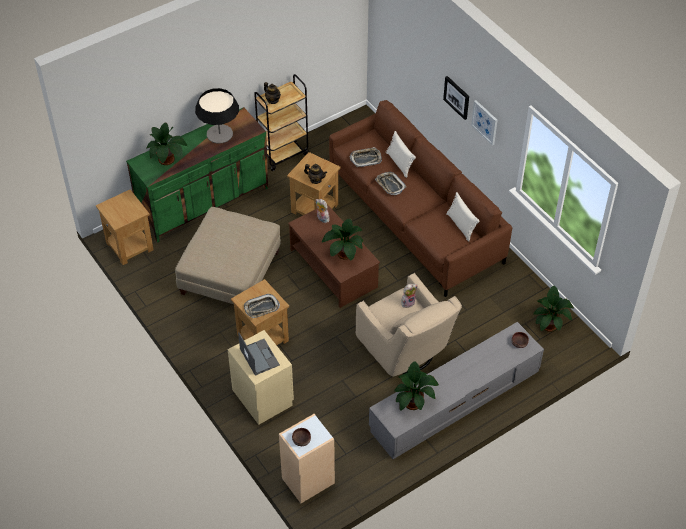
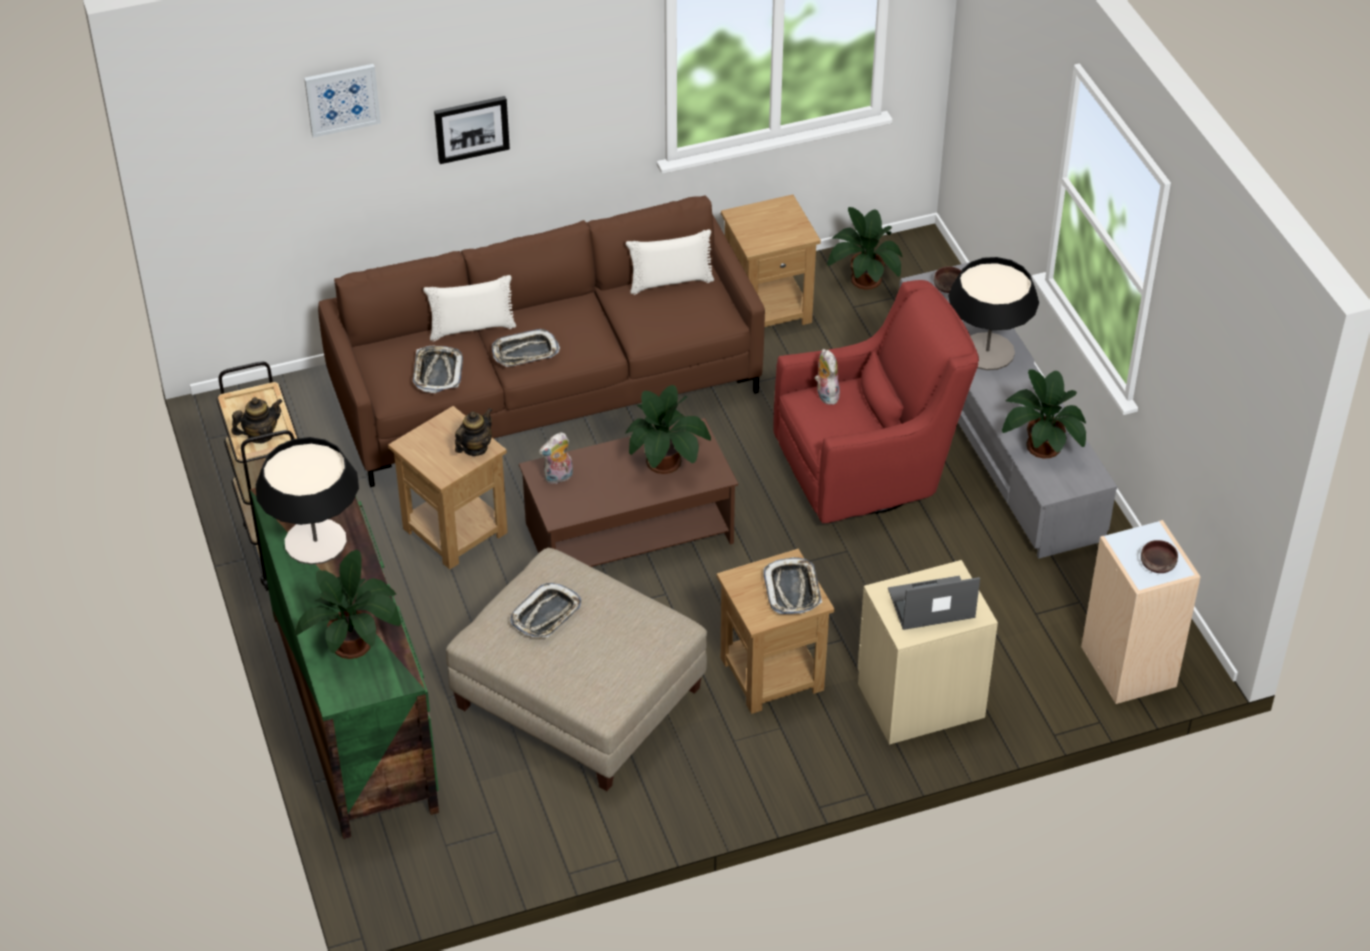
camera: 75 degrees left, 5 degrees down
(130, 247) = (431, 865): brown side table -> brown side table (768, 308)
(233, 231) = (546, 615): none -> tray
(406, 351) = (869, 472): beige armchair -> red armchair
(475, 367) = (987, 351): none -> table lamp
(485, 122) = (558, 107): picture -> picture (342, 99)

